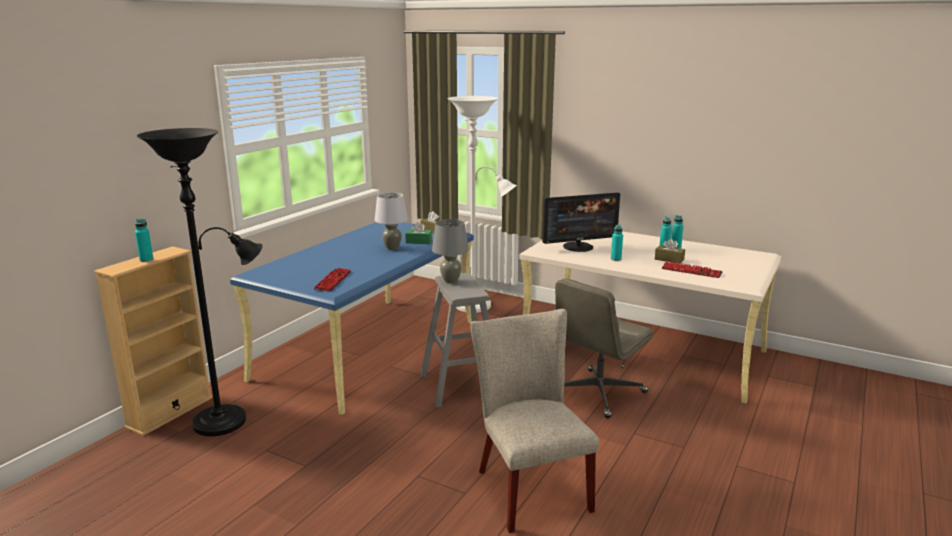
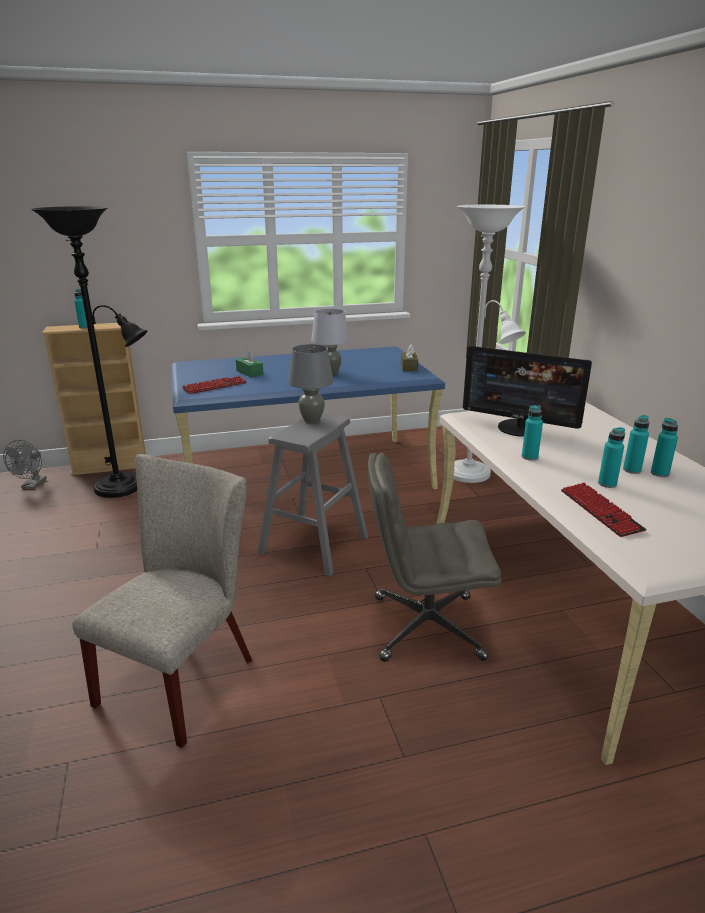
camera: 45 degrees right, 5 degrees up
(117, 461) = (32, 485): none -> grey fan
(418, 241) = (368, 374): green tissue box -> green tissue box (249, 373)
(669, 259) = (607, 484): brown tissue box -> turquoise bottle

